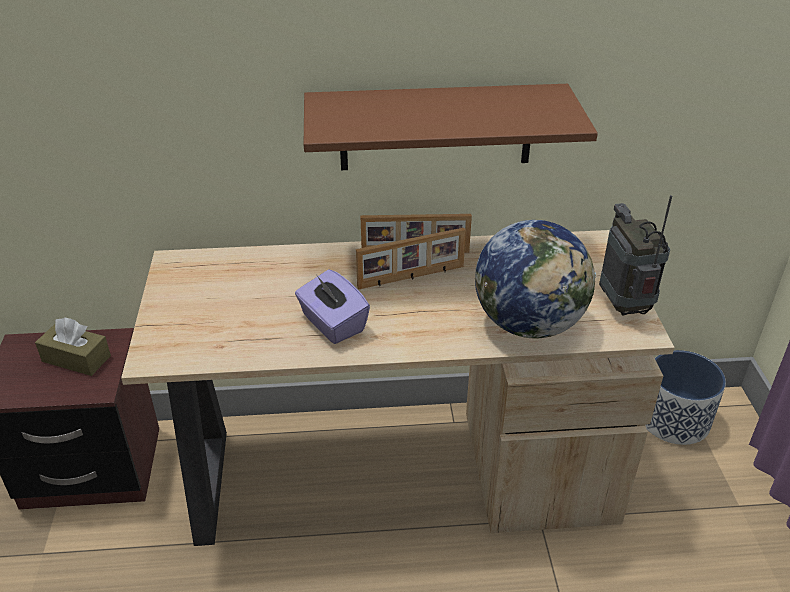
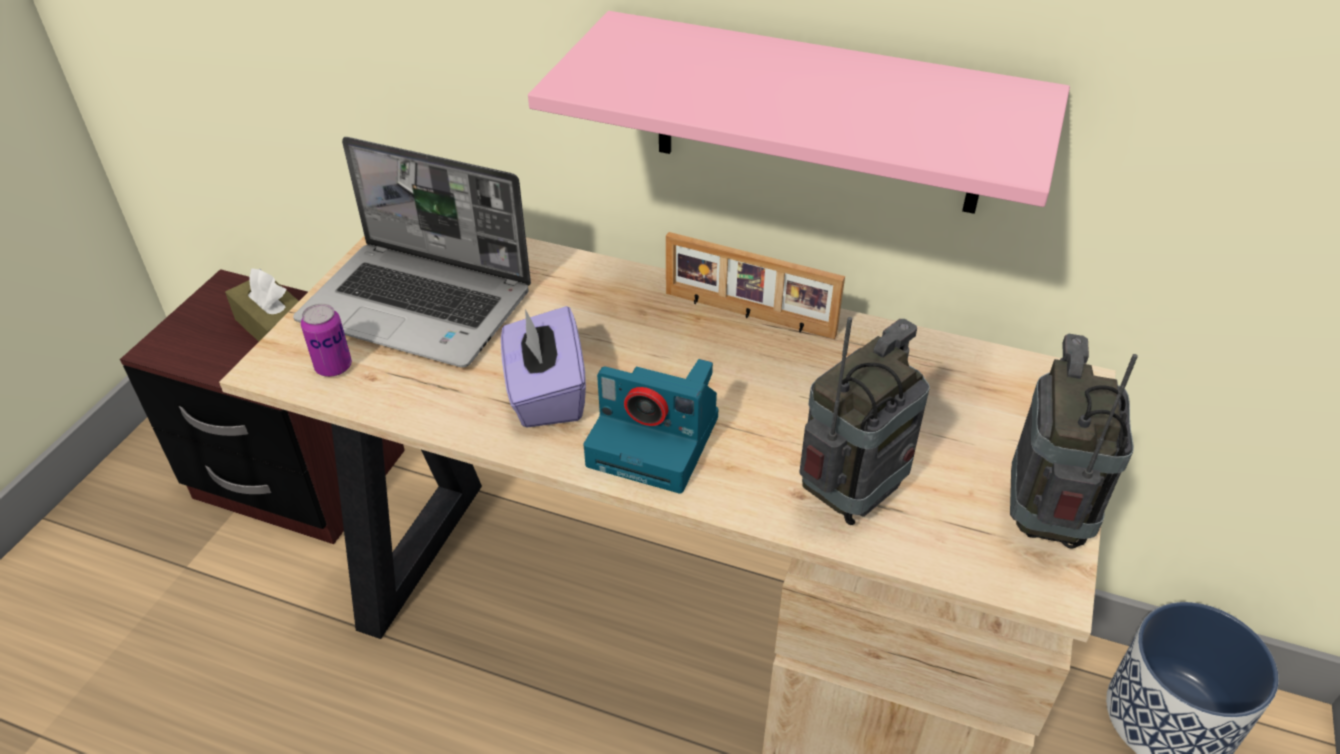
camera: 25 degrees right, 5 degrees up
(191, 348) = (333, 367): none -> can
(219, 300) = (420, 306): none -> laptop
(411, 277) = (715, 354): picture frame -> none
(412, 328) = (657, 441): none -> camera
(436, 127) = (818, 115): brown shelf -> pink shelf
(529, 324) = (851, 496): globe -> radio

